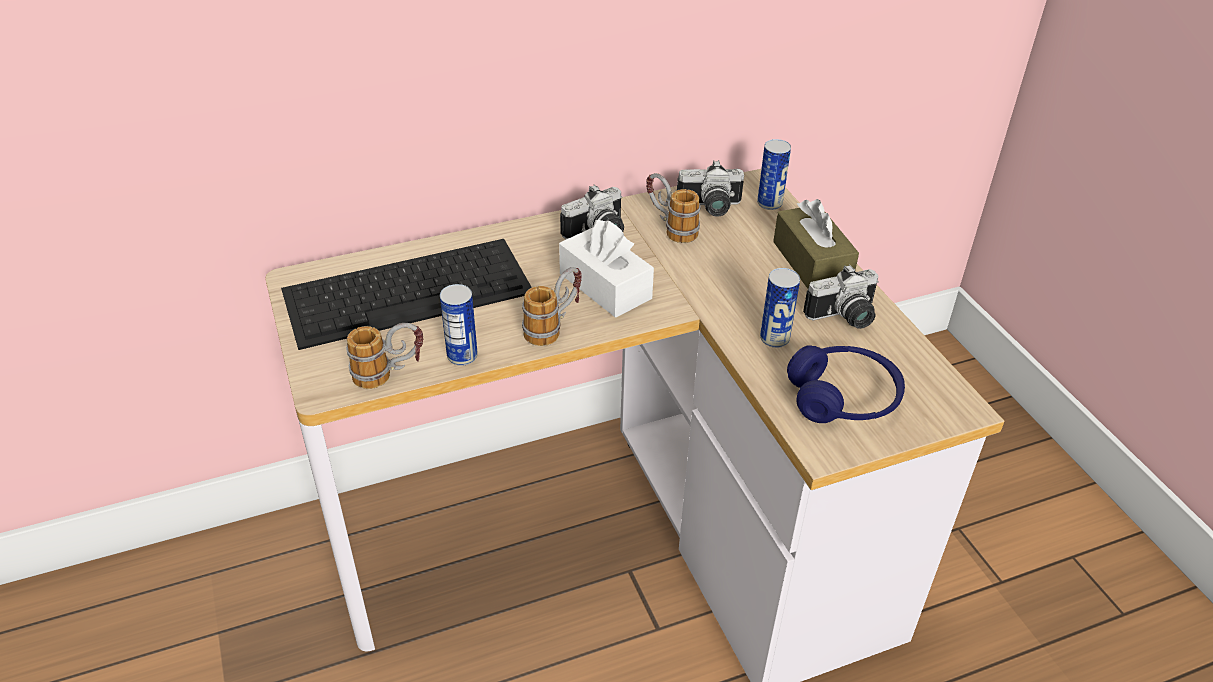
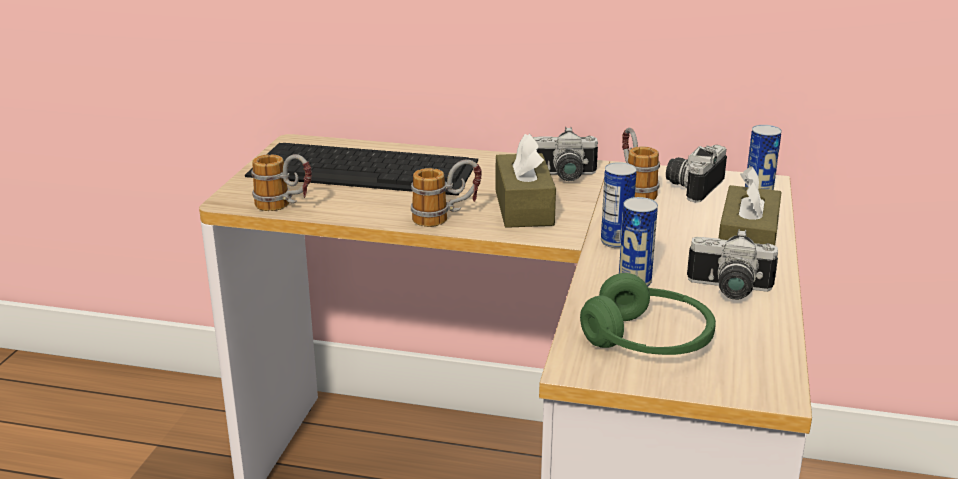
camera: 35 degrees right, 15 degrees down
(462, 356) = (351, 213): can -> can (615, 242)
(605, 286) = (524, 207): white tissue box -> brown tissue box
(710, 208) = (691, 187): camera -> camera turned 90 degrees clockwise
(843, 398) = (648, 341): blue headphones -> green headphones

